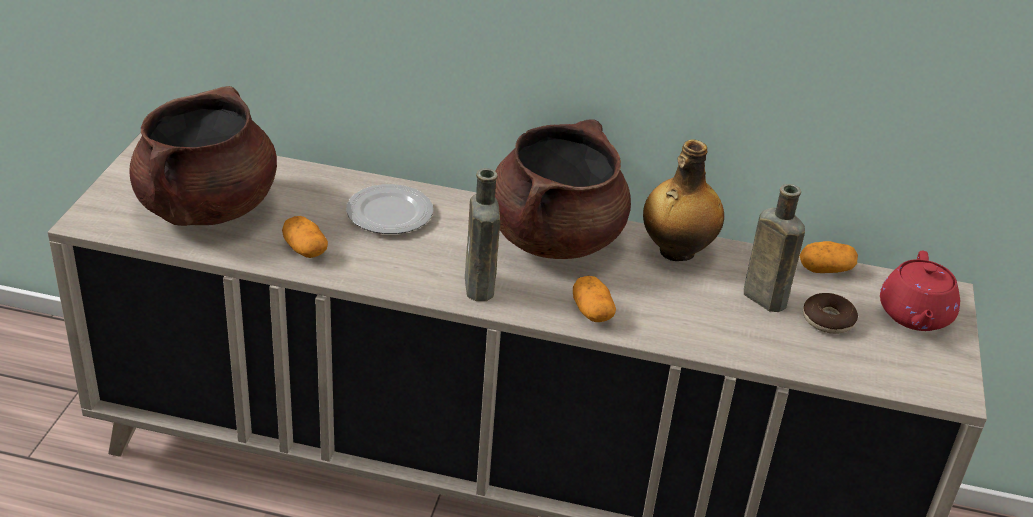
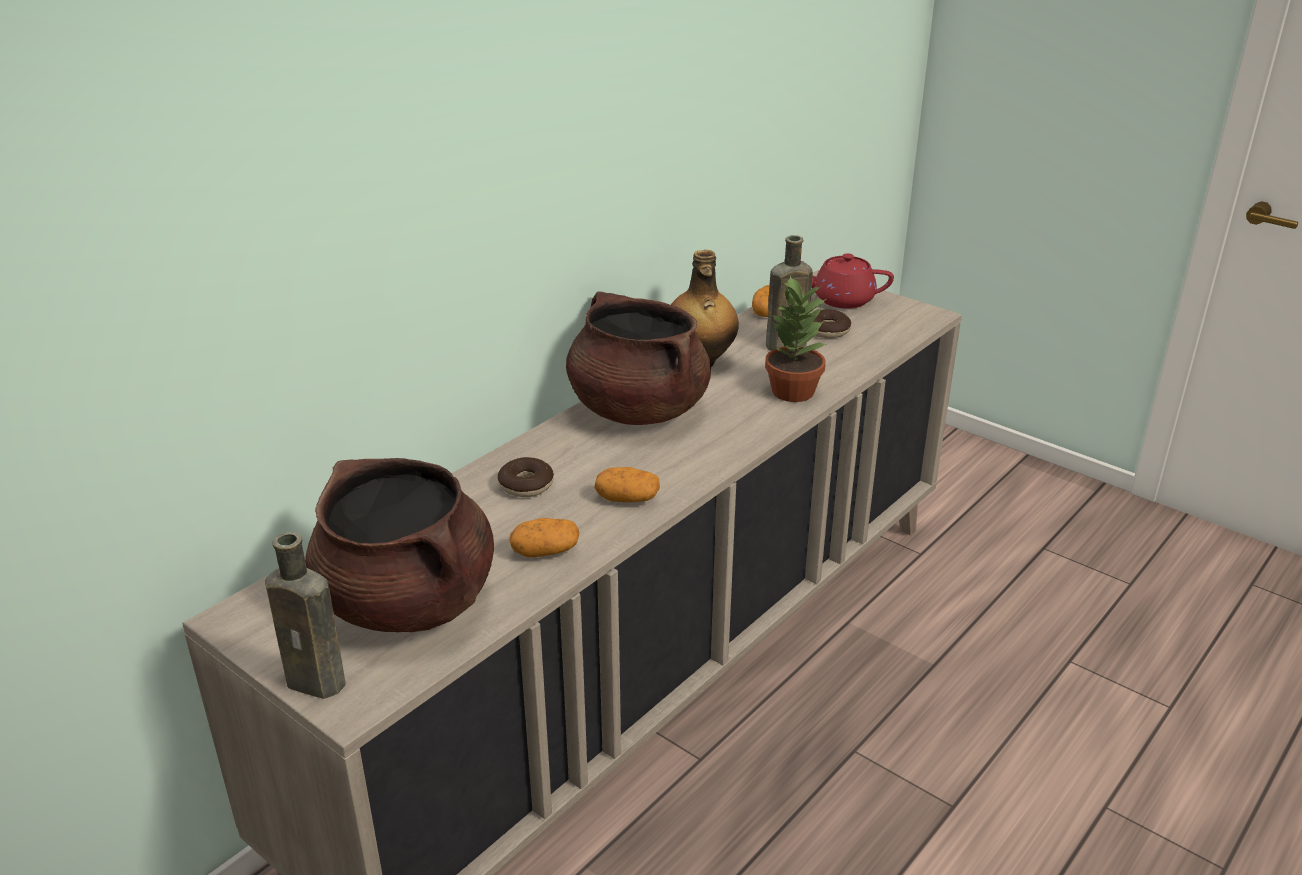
camera: 60 degrees left, 5 degrees down
(390, 214) = (526, 485): plate -> donut
(479, 288) = (685, 467): brown bottle -> brown bottle (319, 682)
(592, 311) = (755, 422): potato -> potato (627, 499)
(672, 322) = (792, 391): none -> potted plant
(914, 315) = (841, 299): red teapot -> red teapot turned 150 degrees clockwise

